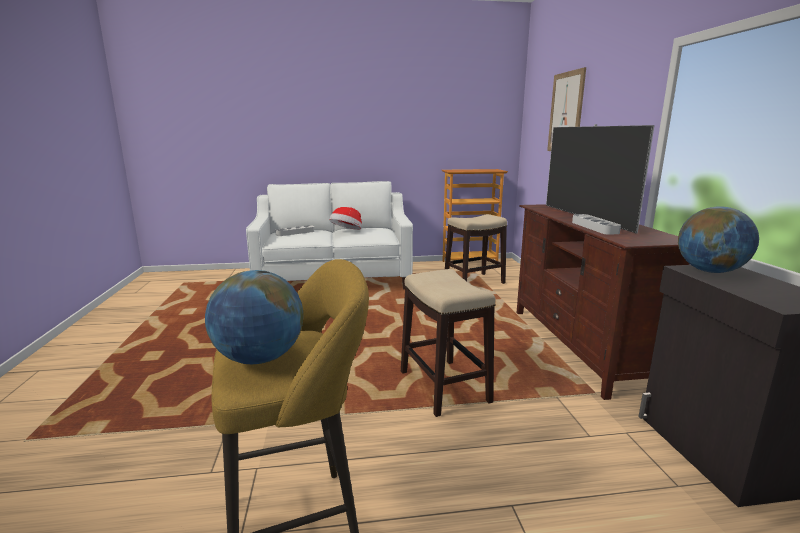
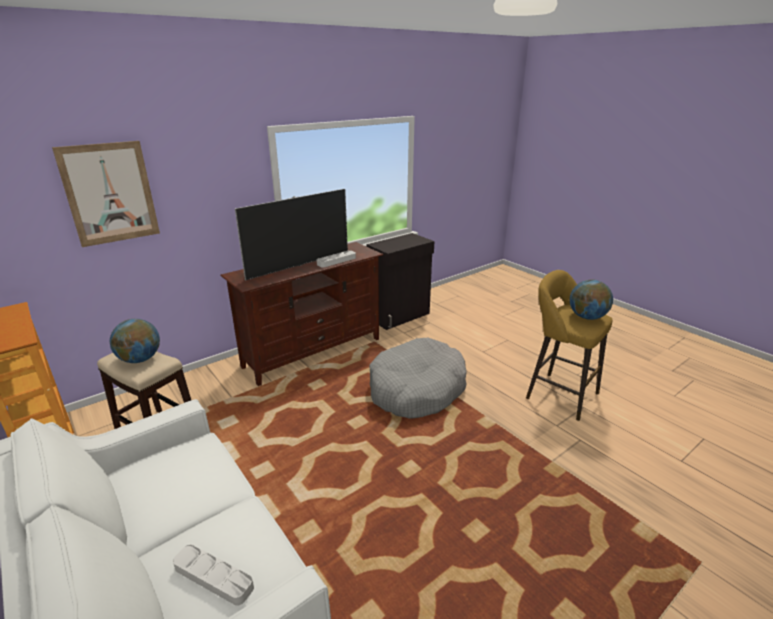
camera: 120 degrees left, 10 degrees up
(347, 231) = (180, 500): hat -> none
(444, 387) = (416, 389): stool -> grey dog bed
(710, 271) = (388, 247): globe -> globe (140, 359)

